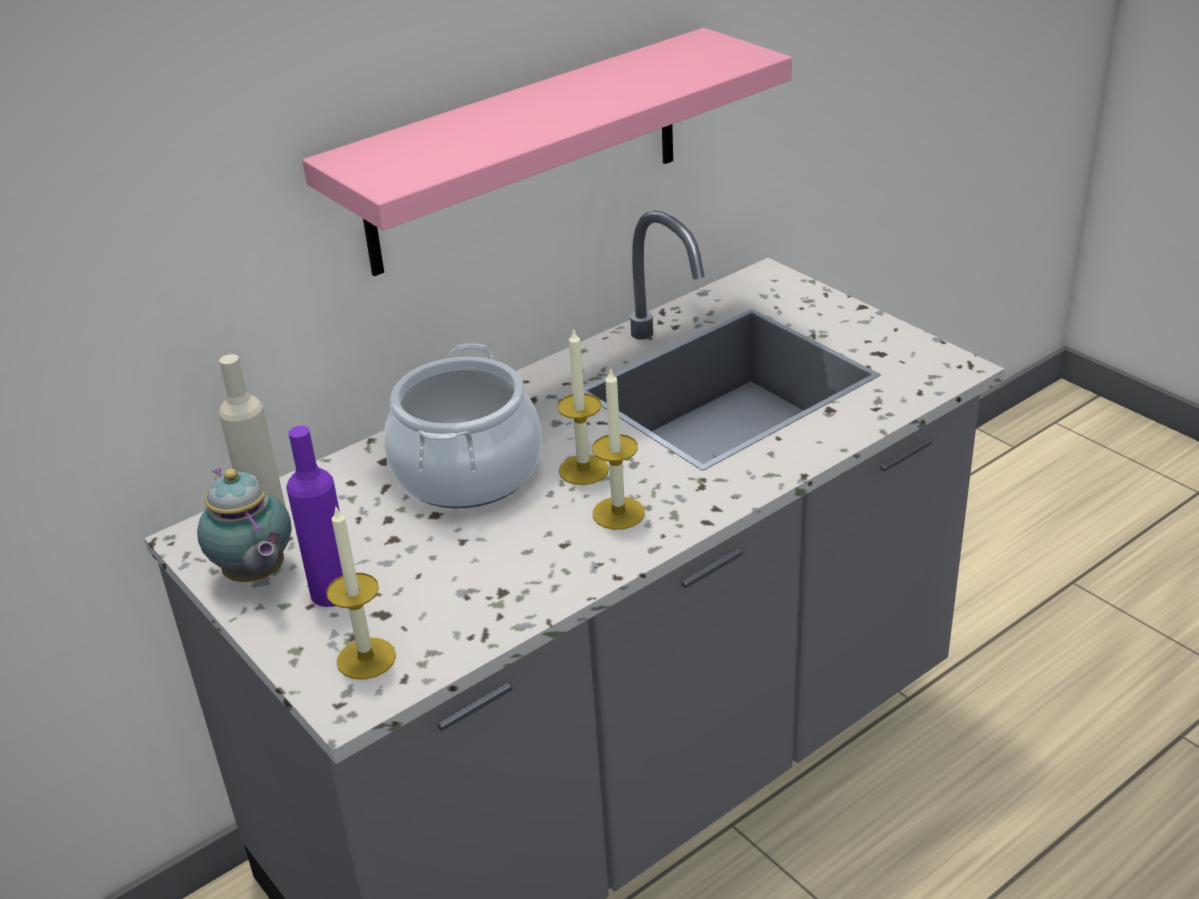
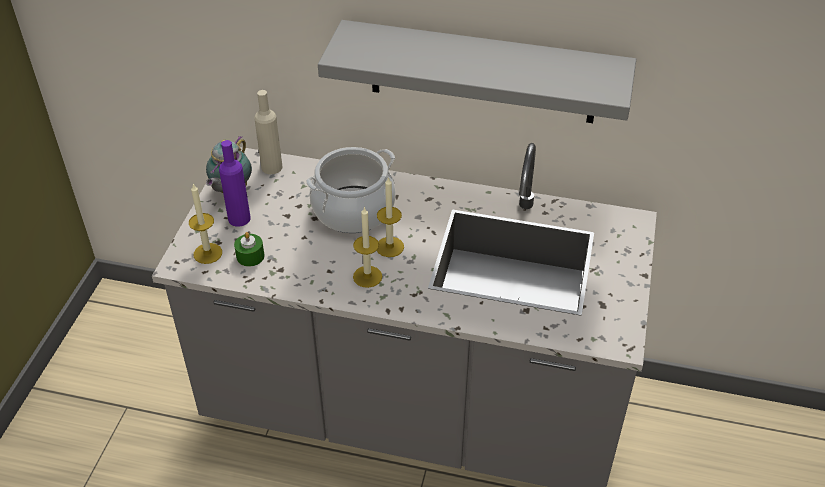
camera: 50 degrees right, 10 degrees up
(433, 613) = (250, 256): none -> green candle
(525, 152) = (483, 72): pink shelf -> grey shelf

